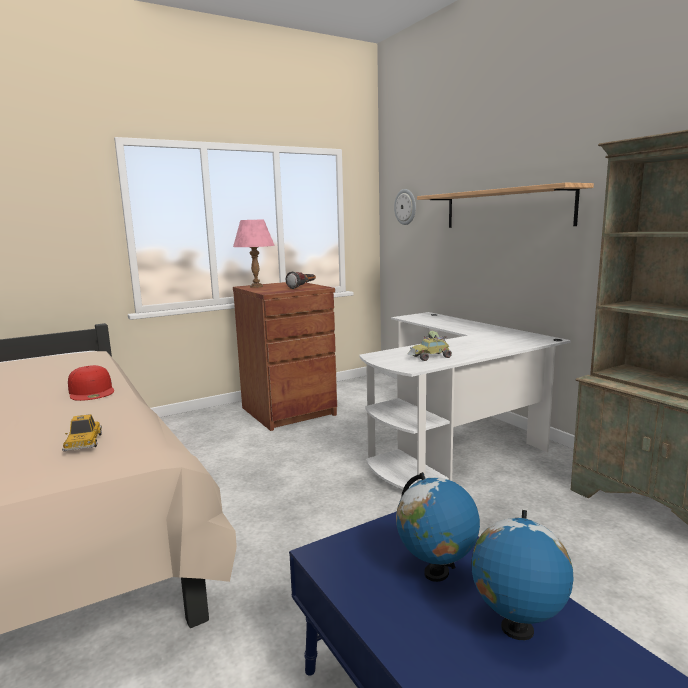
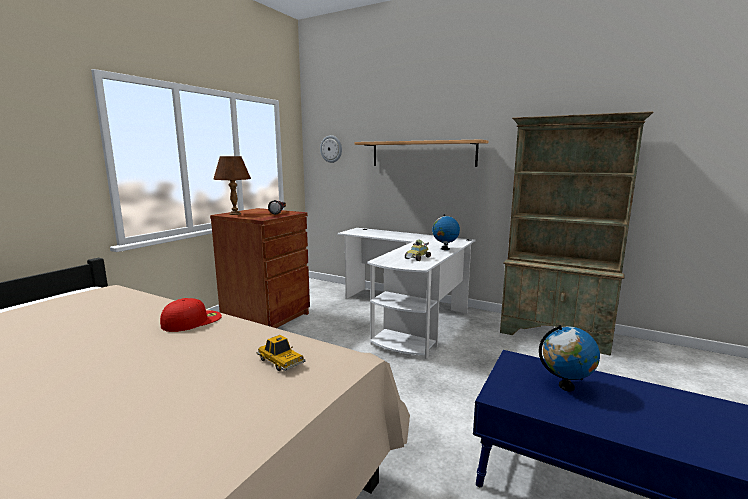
camera: 30 degrees left, 0 degrees up
(92, 391) = (192, 320): red cap -> red cap turned 75 degrees counterclockwise
(256, 286) = (235, 214): pink table lamp -> brown table lamp
(516, 629) = (635, 400): globe -> globe (444, 249)

